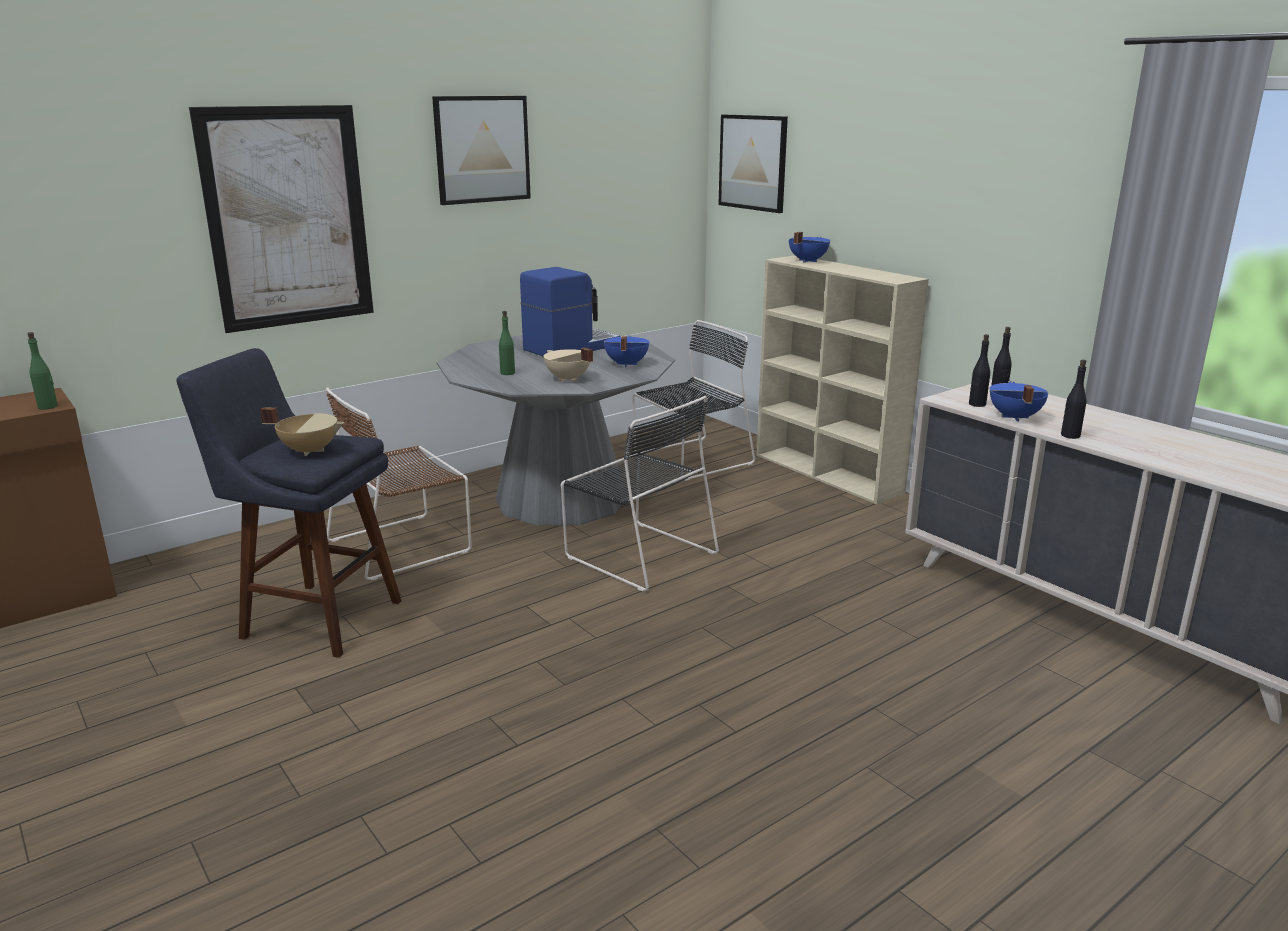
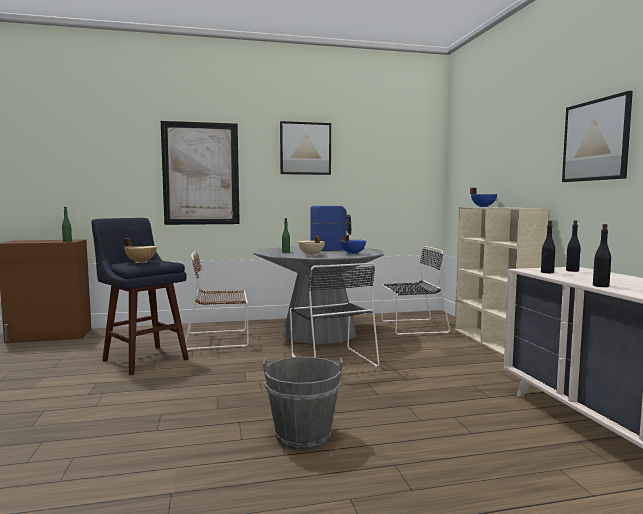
camera: 25 degrees right, 15 degrees down
(731, 698) = (303, 437): none -> grey bucket
(753, 162) = (463, 159): picture -> picture (595, 140)
(1013, 417) = (566, 277): blue cooking pot -> none

